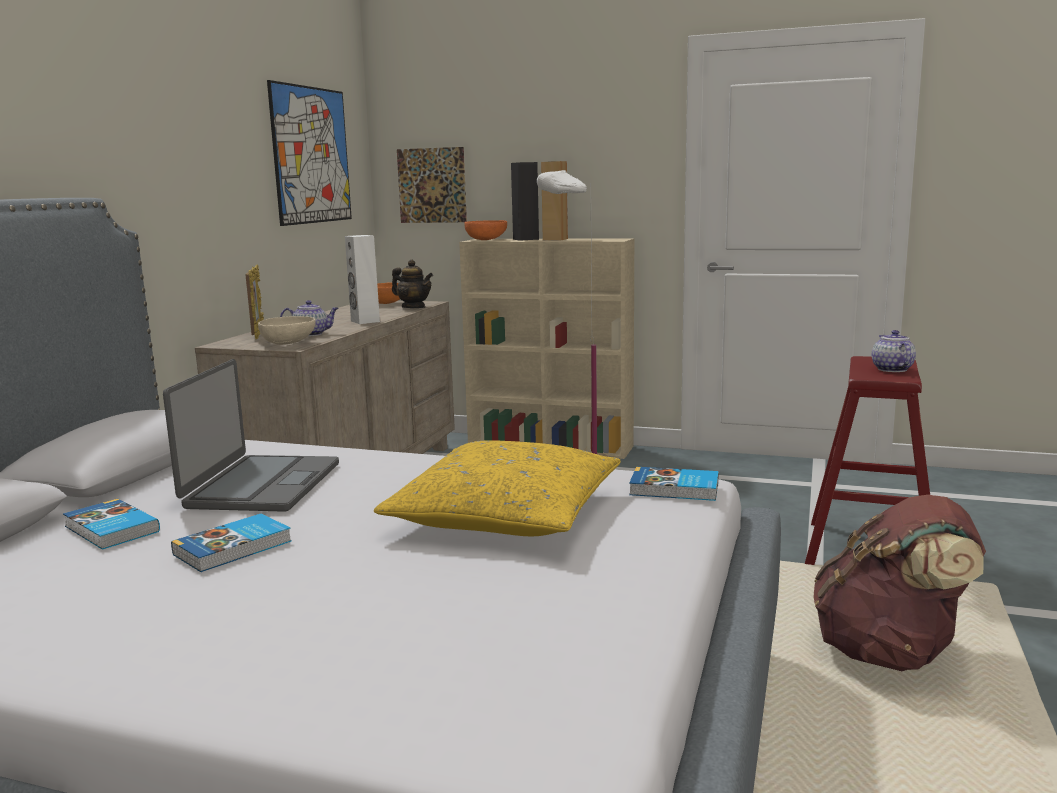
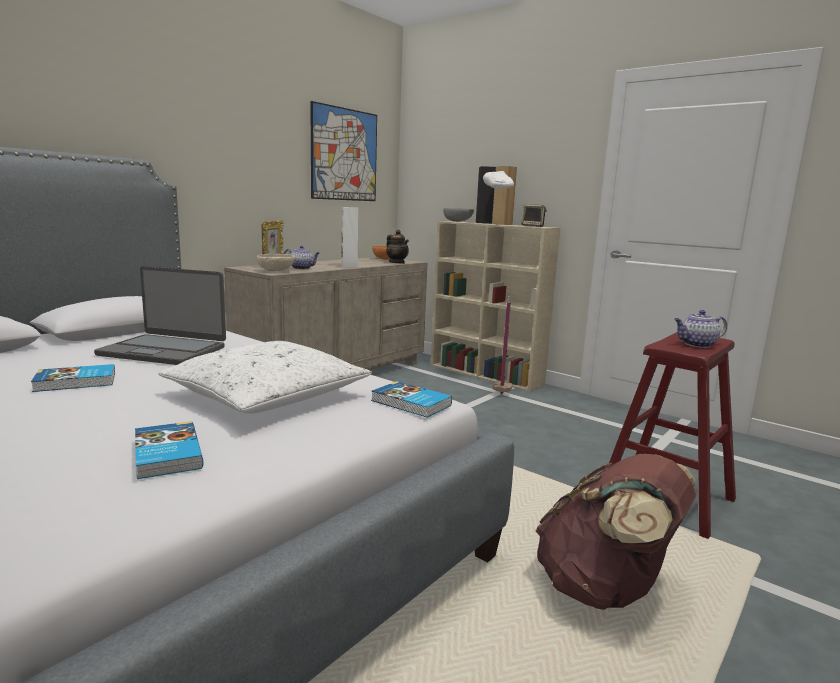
camera: 20 degrees right, 0 degrees up
(110, 529) = (44, 359): book -> book (166, 454)
(261, 485) = (164, 351): laptop -> laptop turned 75 degrees clockwise
(432, 185) = (432, 182): picture -> none
(486, 239) = (458, 221): orange bowl -> grey bowl
(505, 514) = (267, 396): yellow pillow -> white pillow
(602, 240) = (533, 226): none -> speaker
(891, 369) = (697, 344): teapot -> teapot turned 120 degrees counterclockwise

